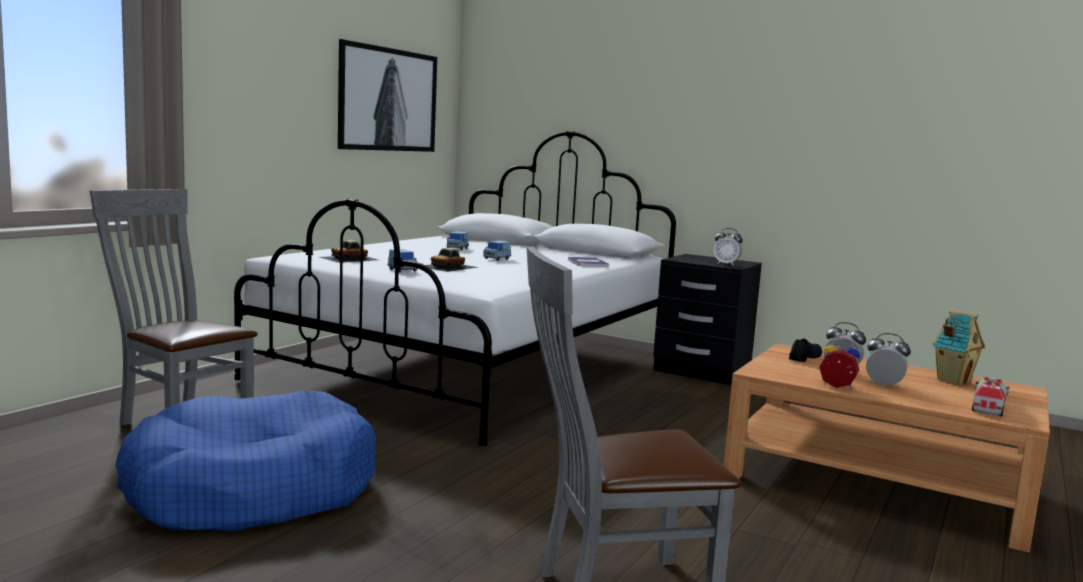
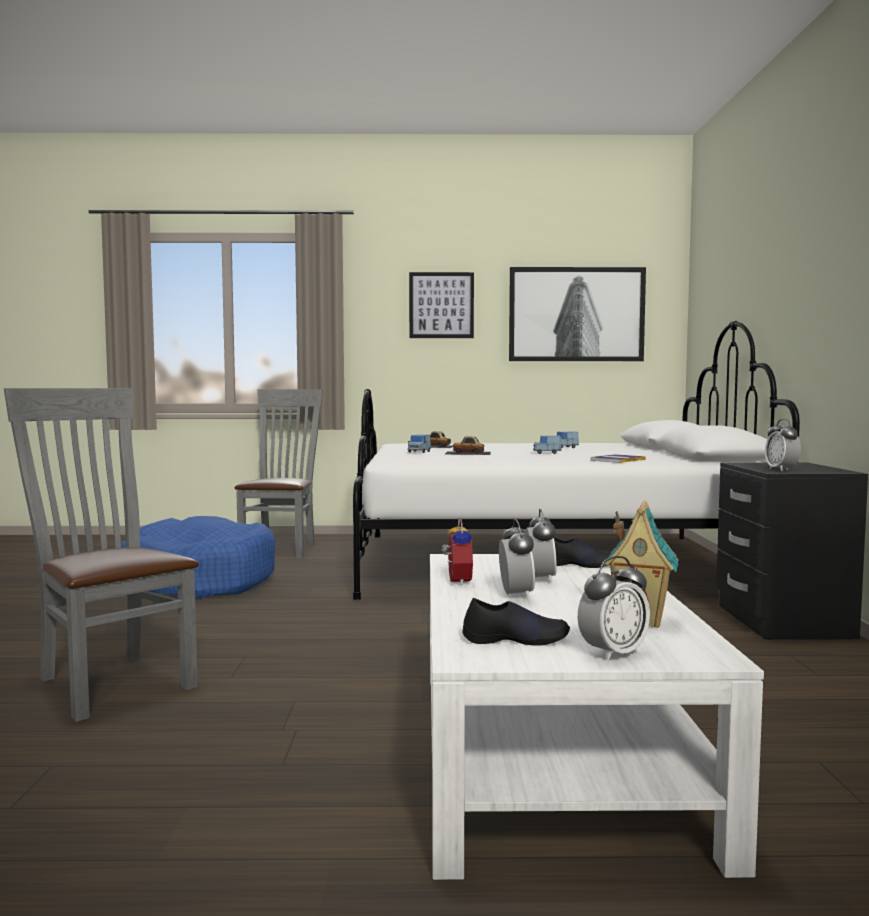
camera: 60 degrees right, 5 degrees down
(277, 76) = (441, 305): none -> picture
(875, 483) = (549, 750): brown coffee table -> white coffee table
(988, 406) = (515, 639): toy truck -> black shoe
(1018, 399) = (613, 653): none -> alarm clock

